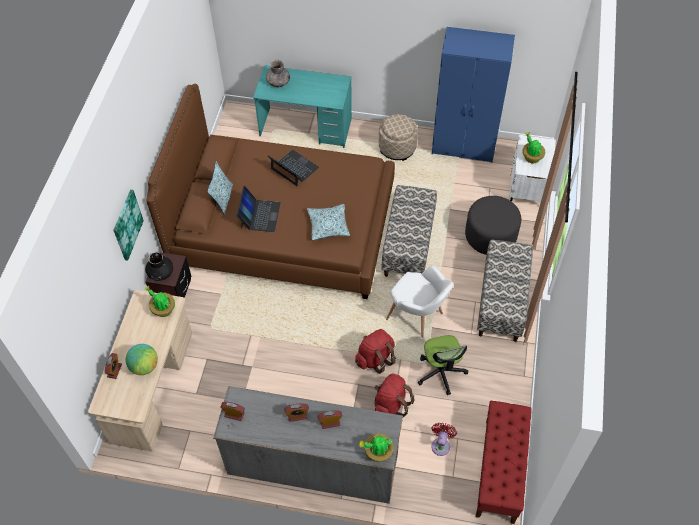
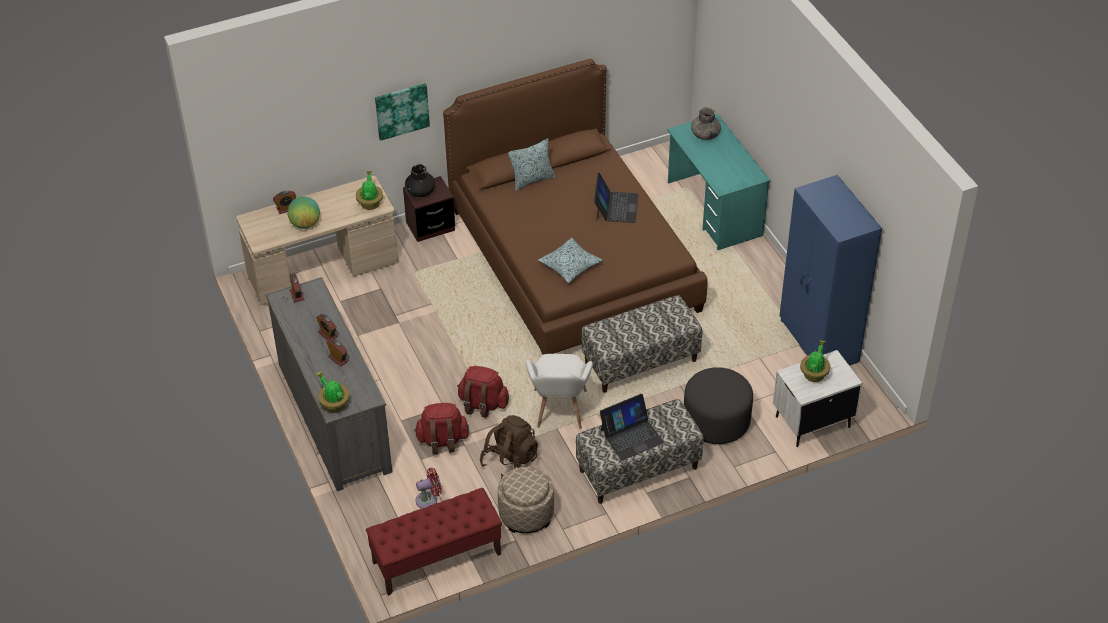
camera: 55 degrees right, 10 degrees down
(260, 215) = (537, 213): laptop -> laptop (631, 436)
(397, 148) = (760, 290): beige ottoman -> beige ottoman (526, 514)
(441, 372) = (510, 461): office chair -> brown backpack

